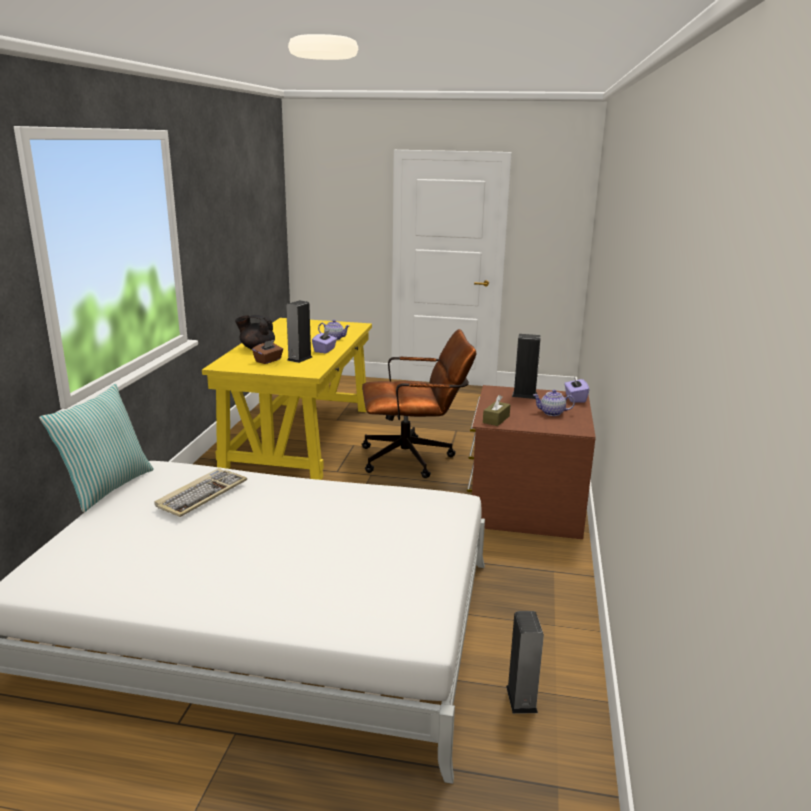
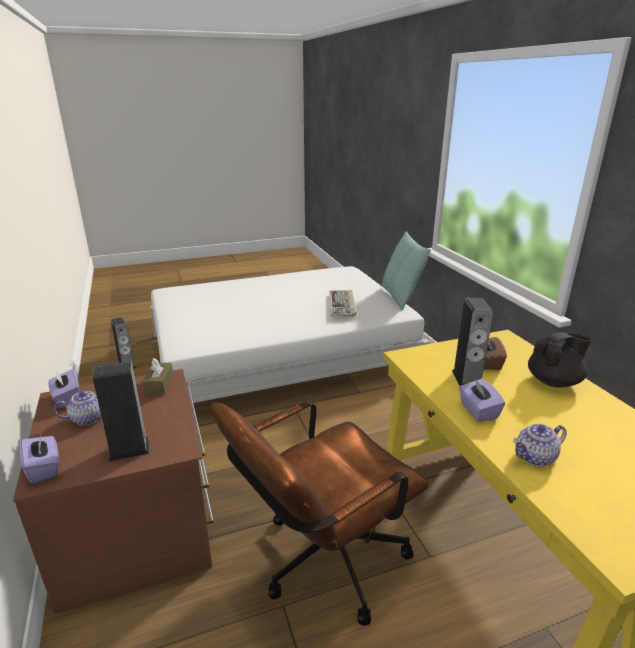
camera: 150 degrees right, 5 degrees up
(571, 427) = (67, 398): none -> purple tissue box

